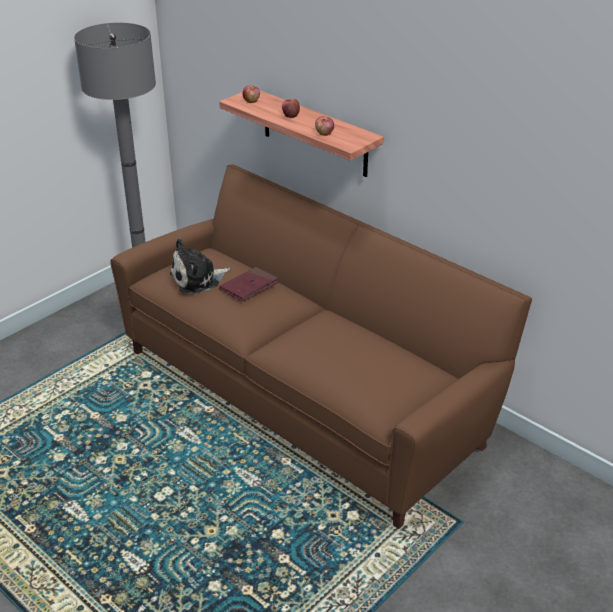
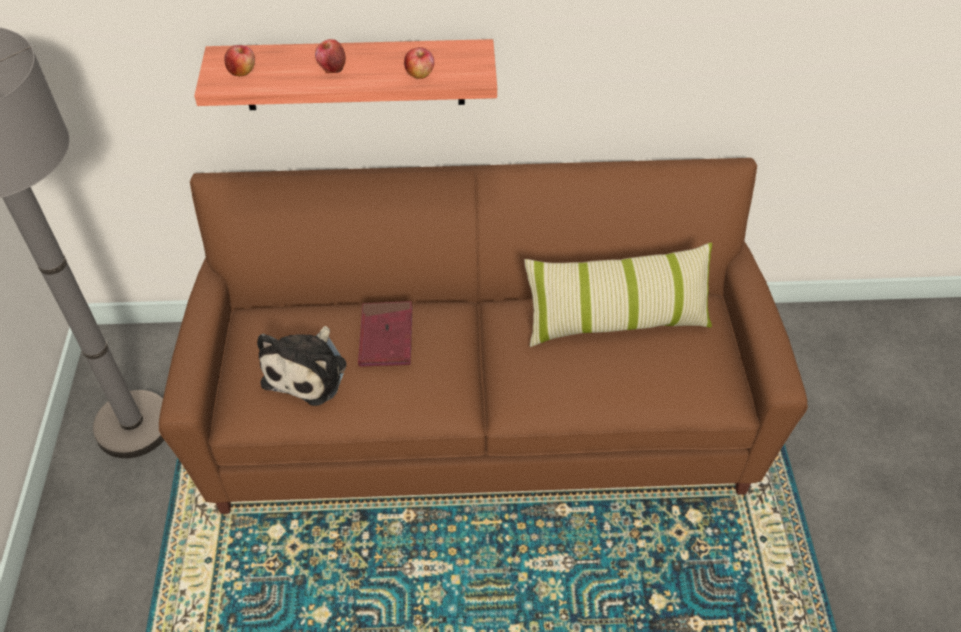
camera: 45 degrees left, 15 degrees up
(372, 348) = (616, 321): none -> pillow

